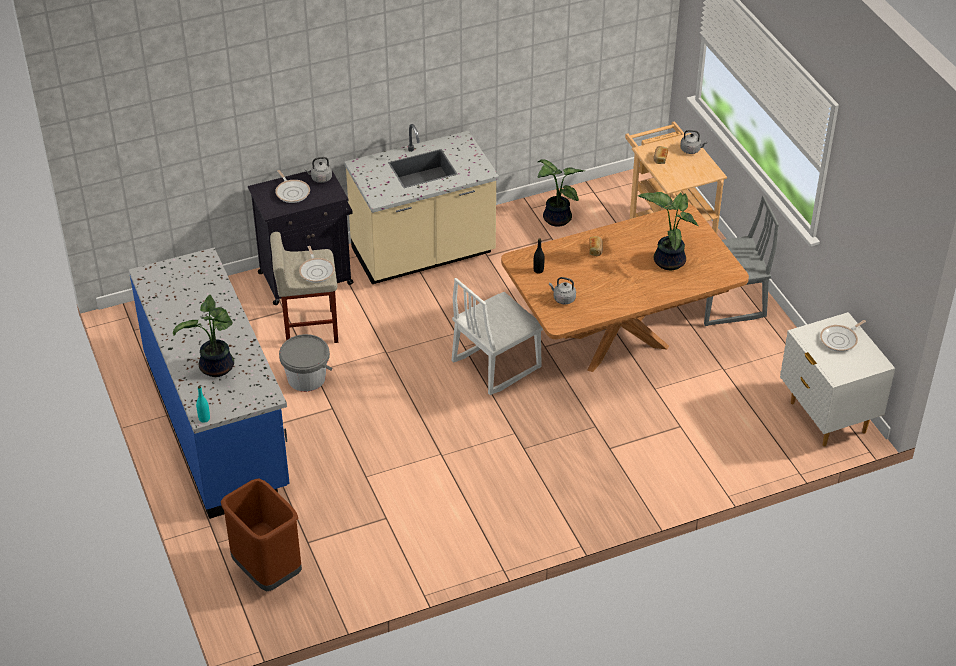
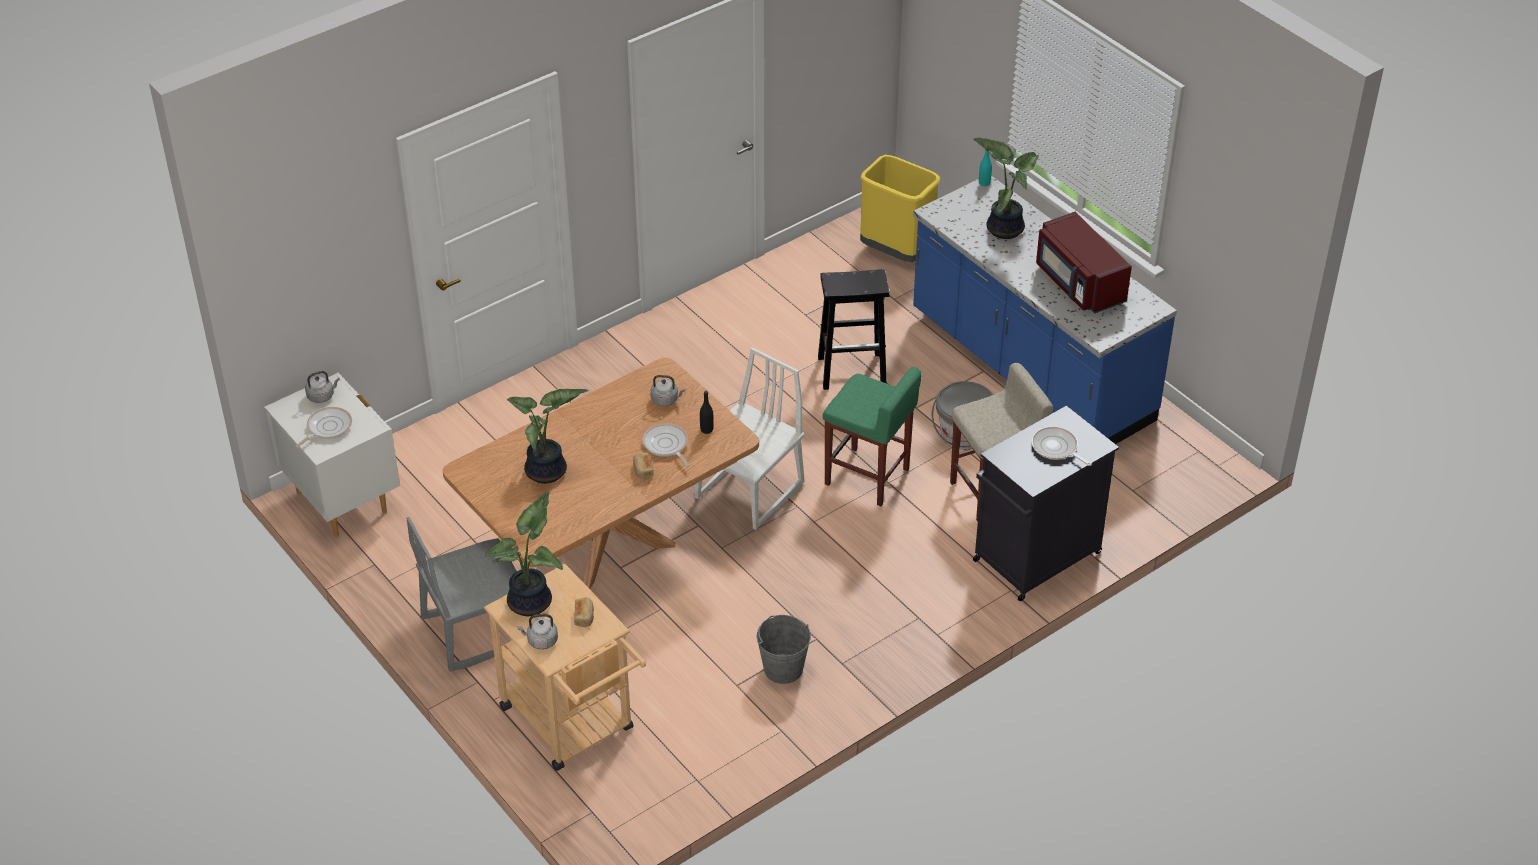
camera: 165 degrees right, 0 degrees up
(190, 305) = (1078, 284): none -> red microwave
(266, 571) = (897, 252): brown trash can -> yellow trash can
(316, 271) = (983, 417): frying pan -> frying pan (666, 445)
(320, 178) = (1032, 474): grey kettle -> grey kettle (322, 396)
(368, 452) = (853, 371): none -> black stool
(399, 358) = (868, 477): none -> green stool
(423, 254) = (902, 623): beige counter -> none
(516, 242) = (783, 668): none -> grey bucket
(555, 219) = (741, 719): potted plant -> potted plant (532, 602)

